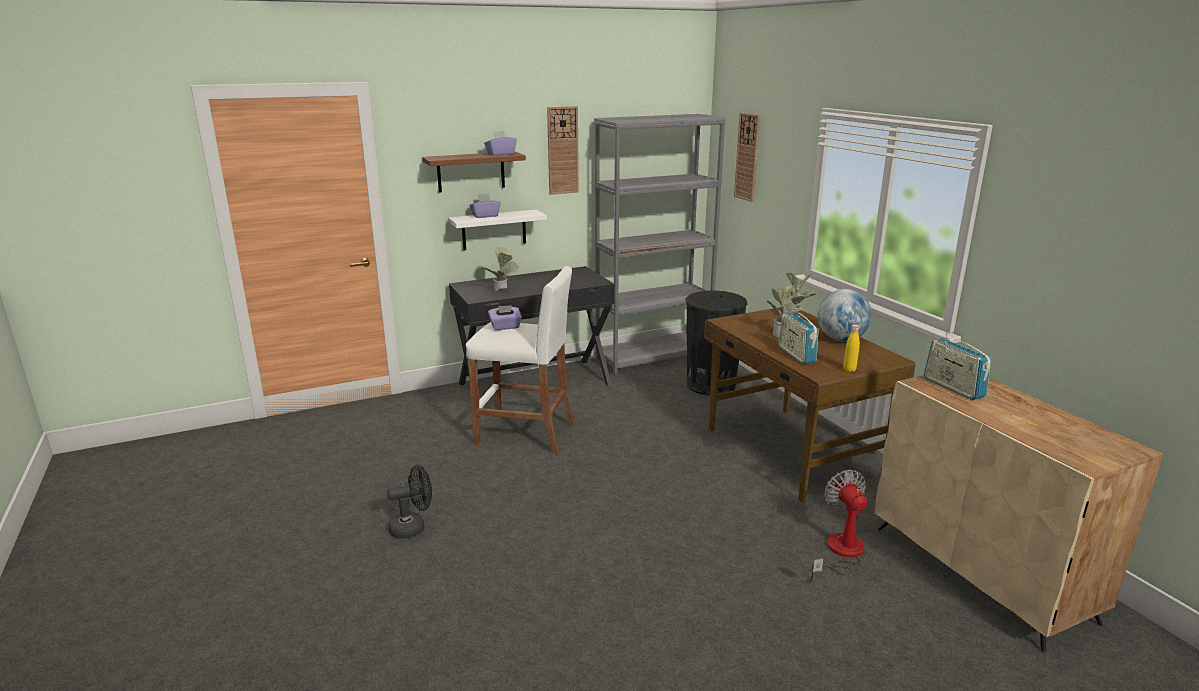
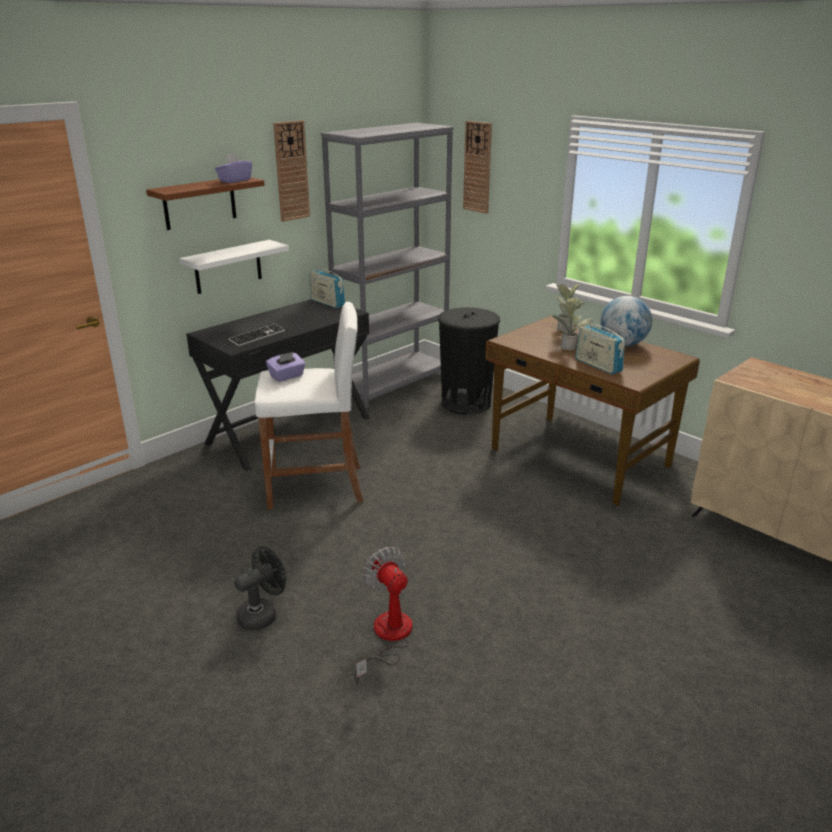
camera: 20 degrees left, 5 degrees up
(485, 216) = (221, 252): purple tissue box -> none
(502, 292) = (257, 336): potted plant -> keyboard
(840, 553) = (676, 545): fan -> fan (387, 637)
(849, 370) = (654, 374): yellow bottle -> none
(953, 388) = (762, 379): radio -> radio (327, 303)

